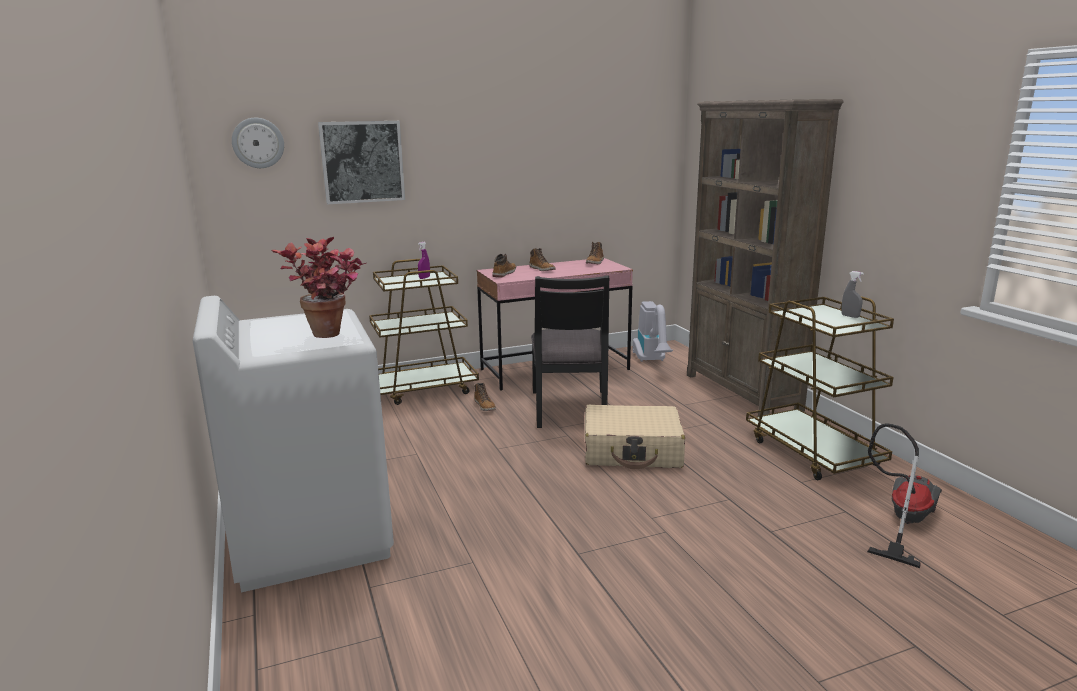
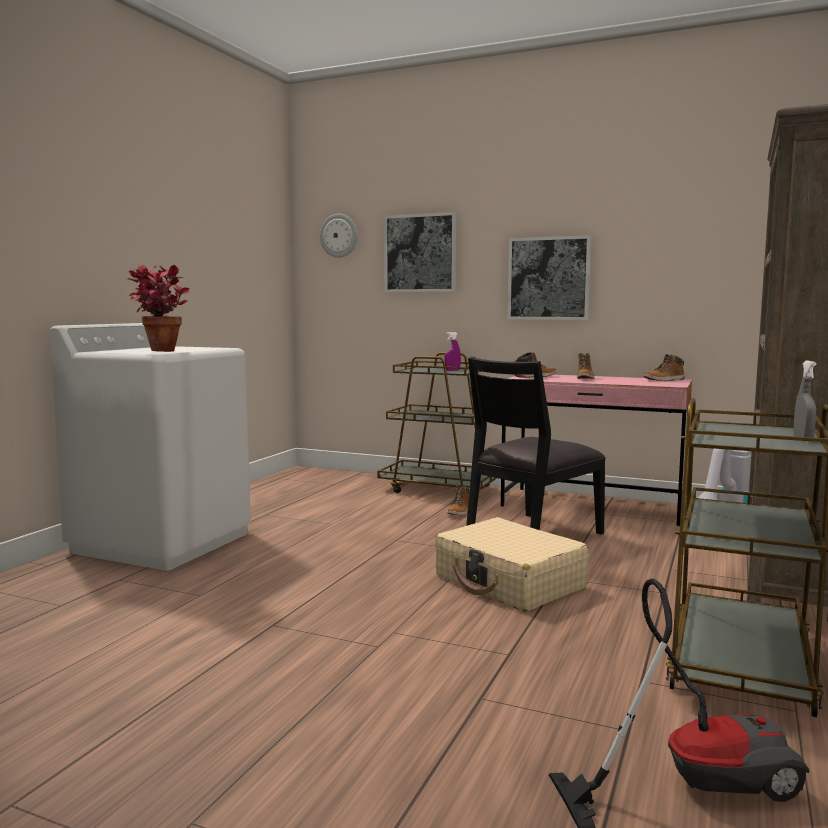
camera: 45 degrees right, 10 degrees down
(491, 183) = (549, 278): none -> picture

